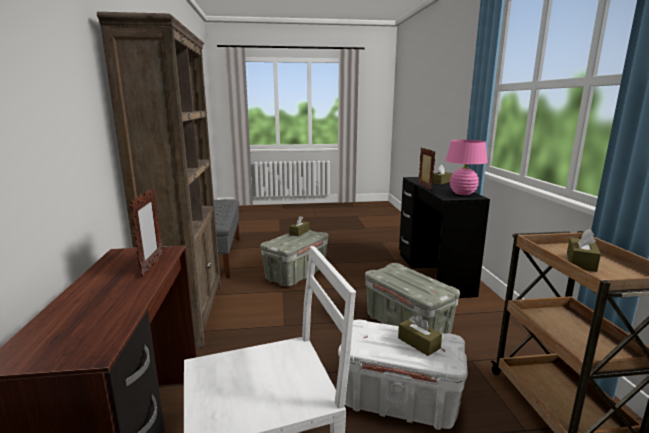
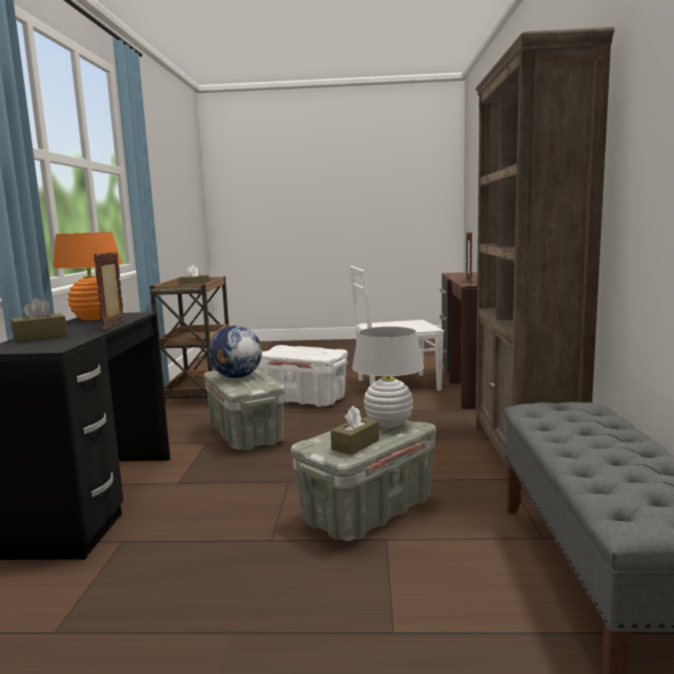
camera: 170 degrees left, 5 degrees down
(284, 242) = (388, 423): none -> white table lamp
(415, 279) = (236, 377): none -> globe
(418, 343) = (290, 350): brown tissue box -> none
(463, 193) = (94, 318): pink table lamp -> orange table lamp

